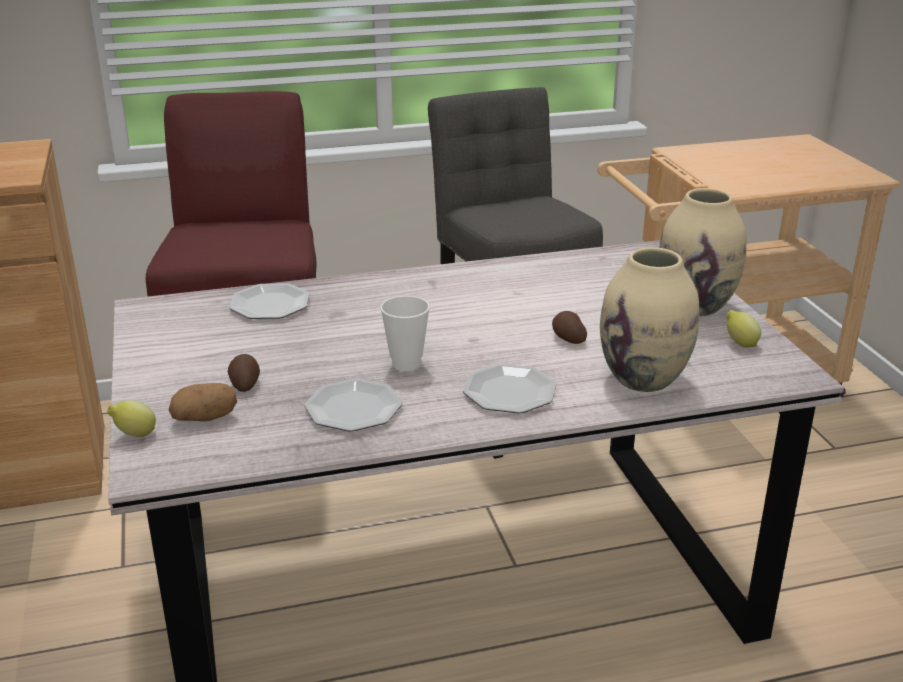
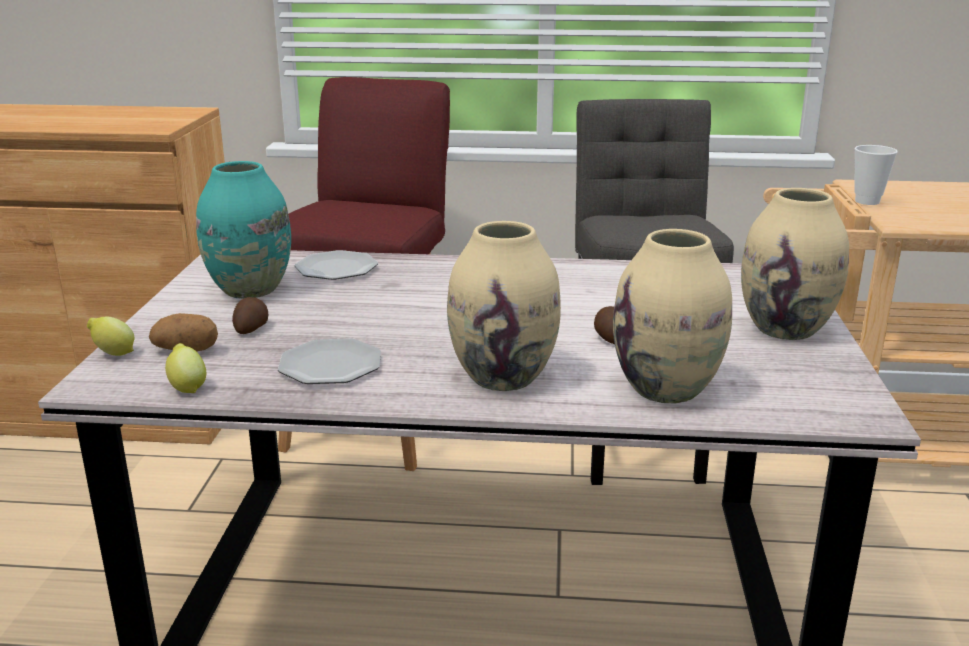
camera: 20 degrees right, 5 degrees down
(205, 342) = (249, 290): none -> turquoise vase
(406, 364) = (419, 335): cup -> cup (867, 201)
(510, 392) = (504, 377): plate -> beige vase
(740, 343) = (813, 373): lemon -> lemon (187, 387)

